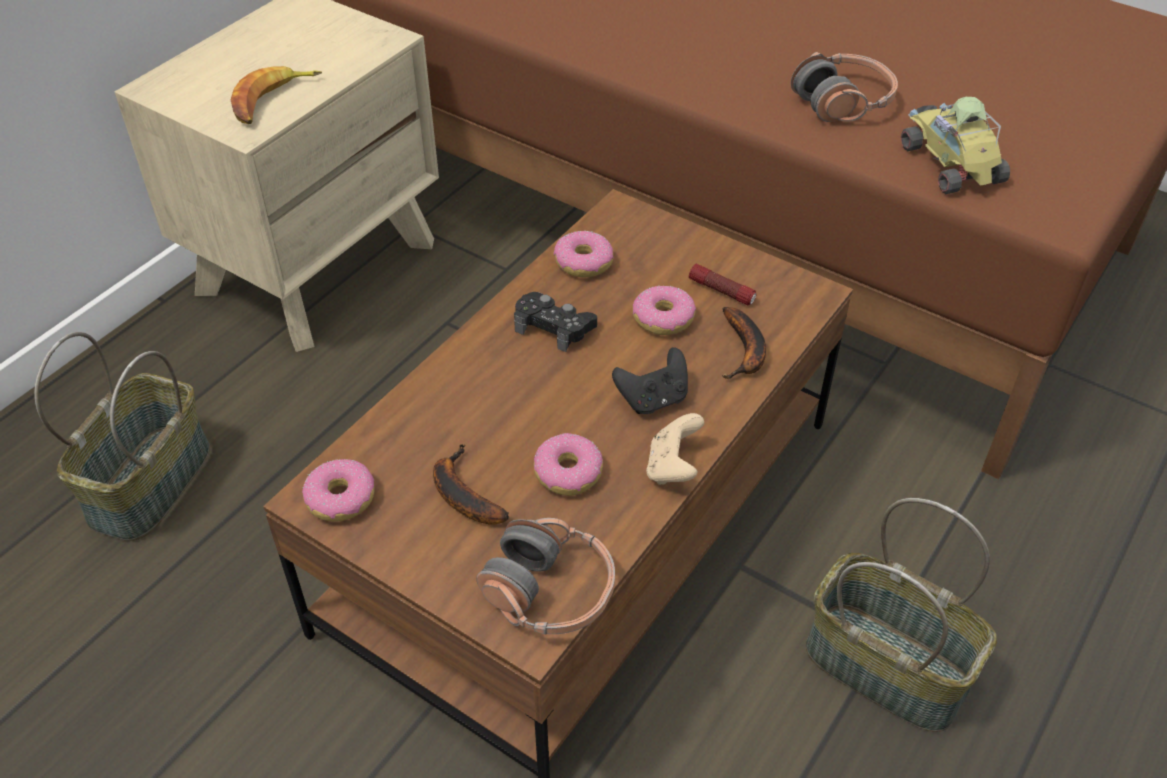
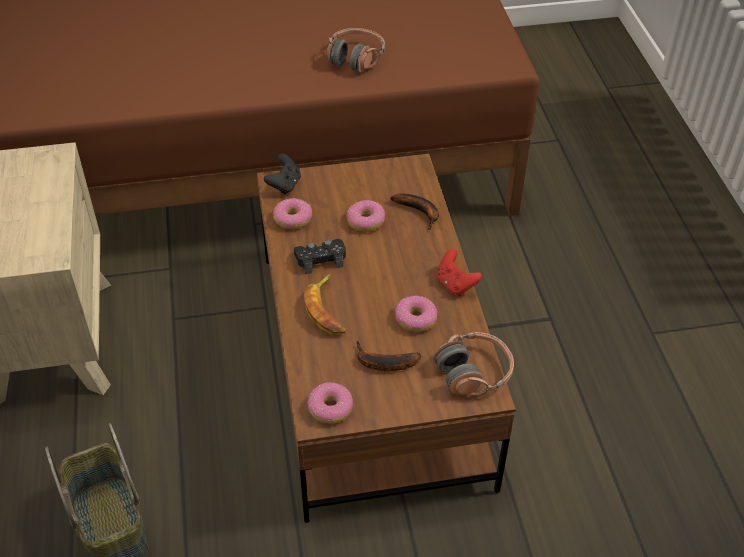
camera: 45 degrees left, 0 degrees up
(273, 101) = (39, 230): banana -> banana (327, 310)
(653, 399) = (409, 261): black game controller -> black game controller (284, 185)
(673, 467) = (455, 284): beige game controller -> red game controller
(721, 291) = (375, 191): flashlight -> none
(888, 666) = (563, 326): basket -> none
(947, 162) = (436, 63): toy car -> none

